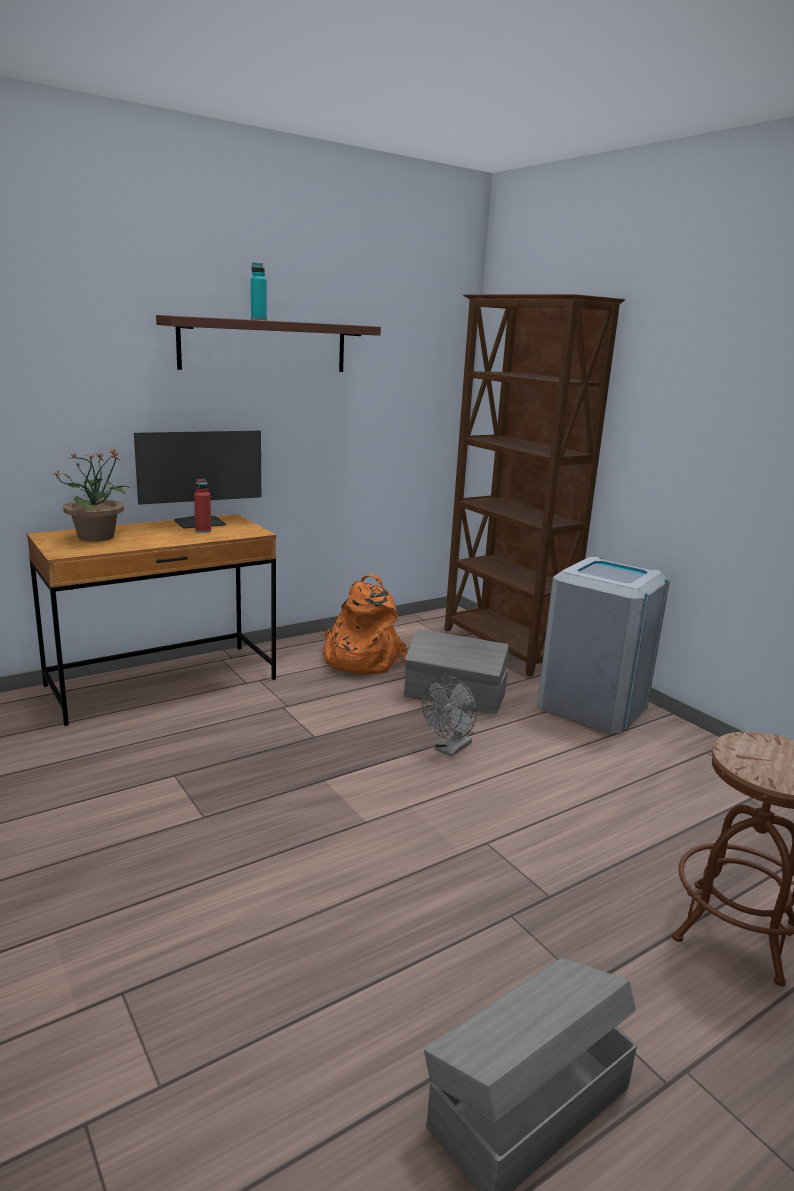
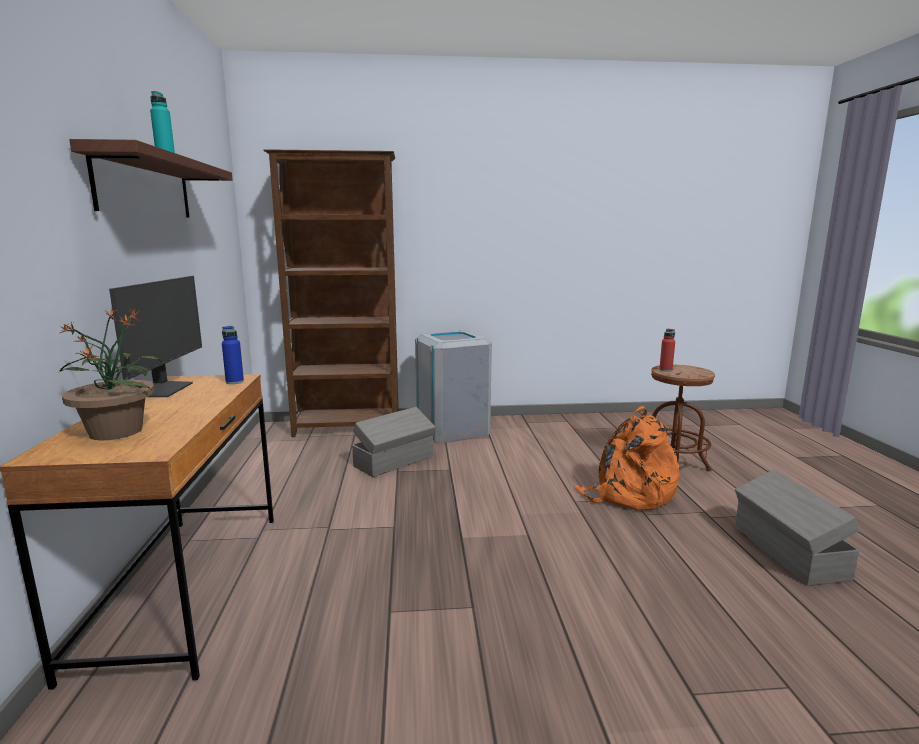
camera: 60 degrees left, 5 degrees down
(203, 531) = (195, 391): red bottle -> red bottle (665, 370)
(241, 533) = (234, 382): none -> blue bottle
(359, 659) = (291, 478): orange backpack -> orange backpack (628, 494)
(450, 749) = (462, 482): grey fan -> none

